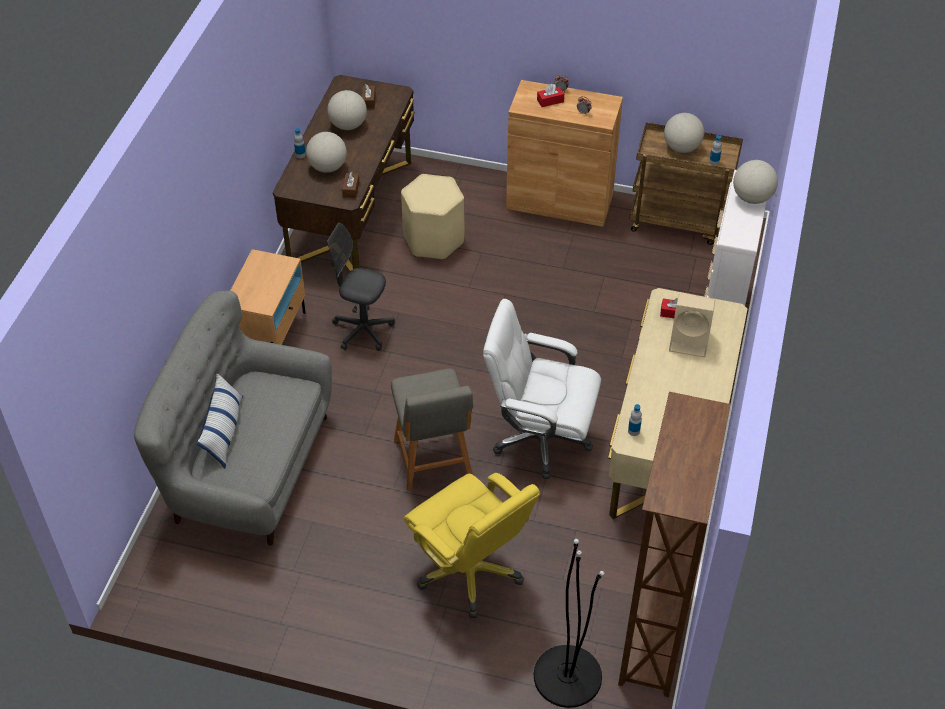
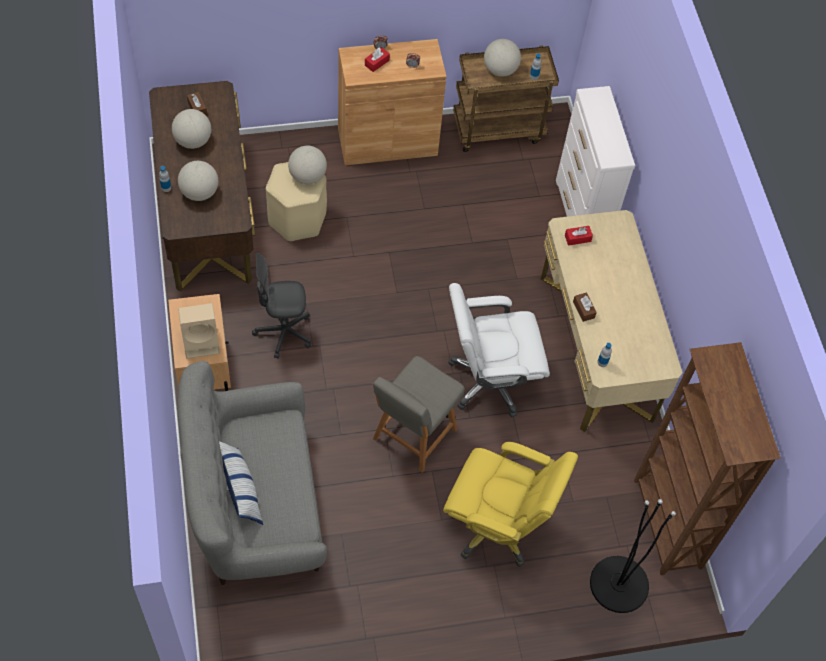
camera: 30 degrees left, 10 degrees up
(351, 189) = (234, 209): brown tissue box -> brown tissue box (583, 310)
(433, 461) = (413, 436): grey chair -> grey chair turned 75 degrees clockwise
(690, 341) = (604, 260): beige speaker -> beige speaker (202, 341)
(752, 198) = (605, 113): globe -> globe (307, 176)

